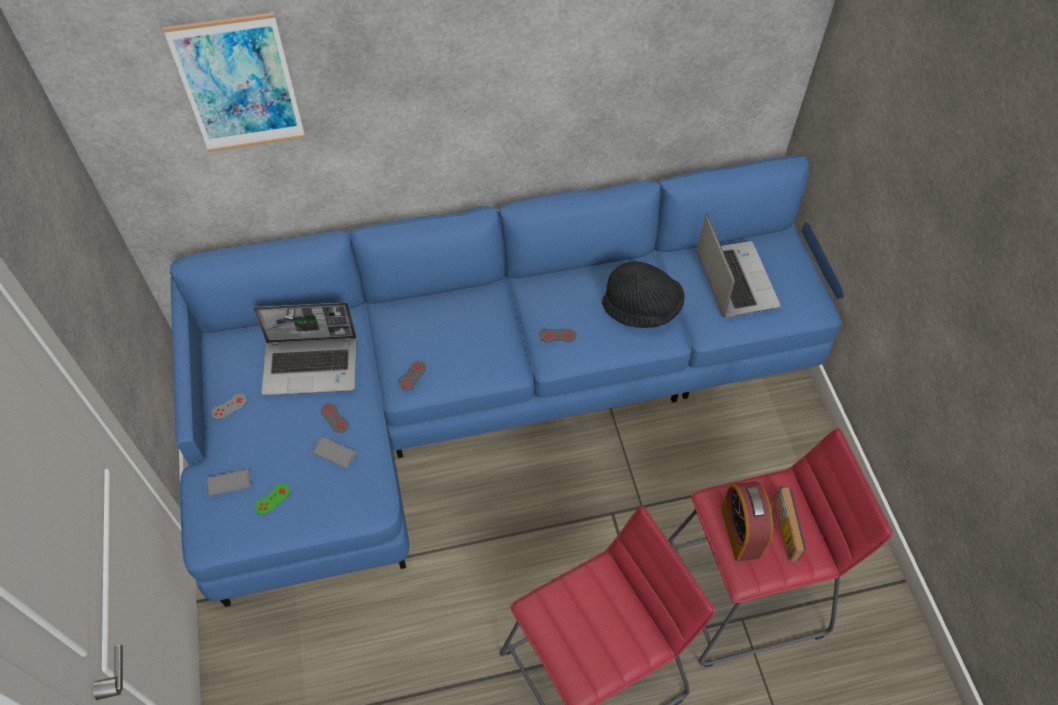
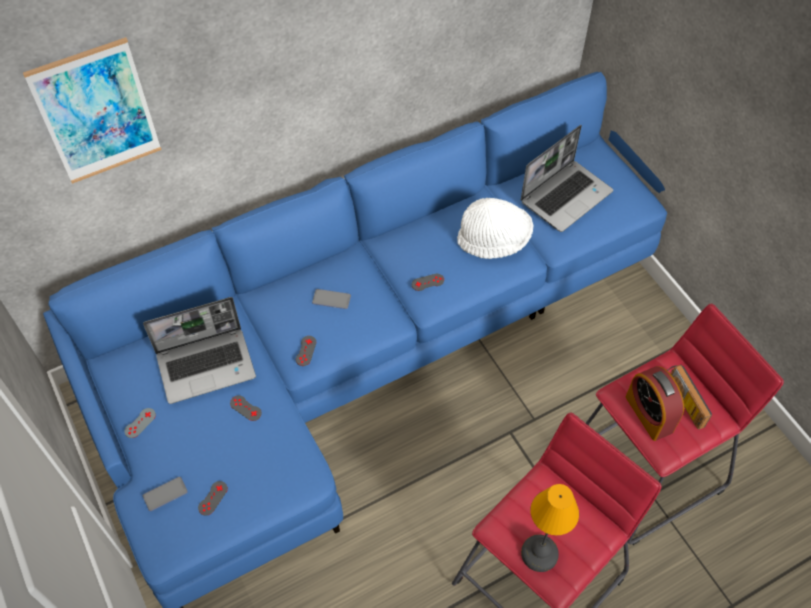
camera: 15 degrees left, 0 degrees up
(272, 499) = (213, 498): green game controller -> grey game controller
(334, 453) = (257, 440): phone -> phone (331, 299)
(571, 648) = (539, 554): none -> table lamp
(641, 309) = (494, 240): black hat -> white hat
(734, 280) = (566, 196): laptop -> laptop turned 75 degrees clockwise

